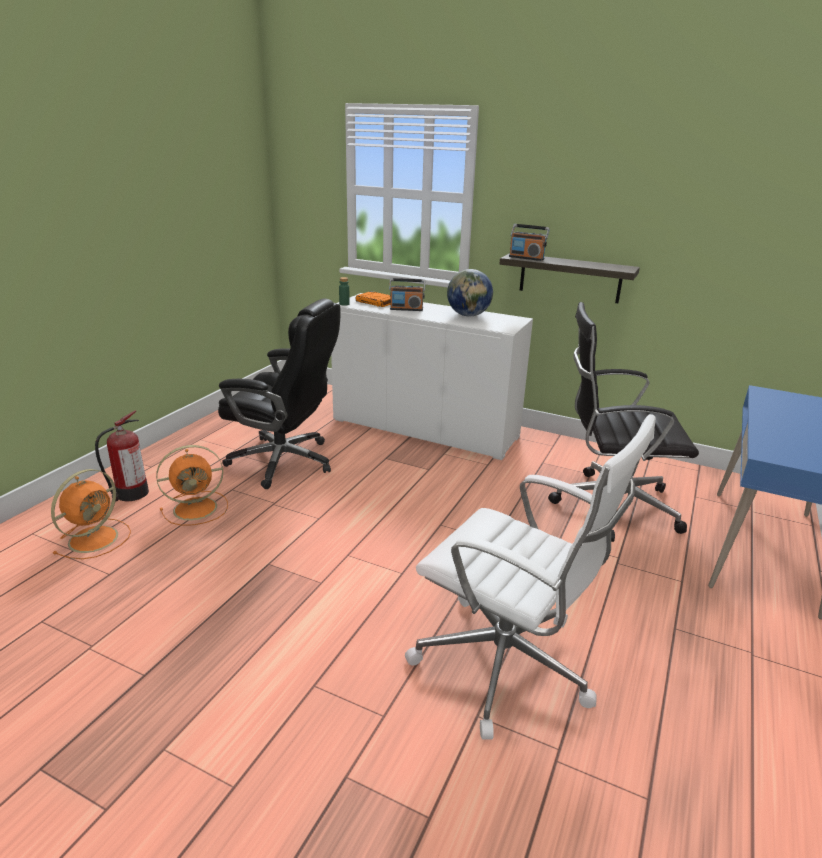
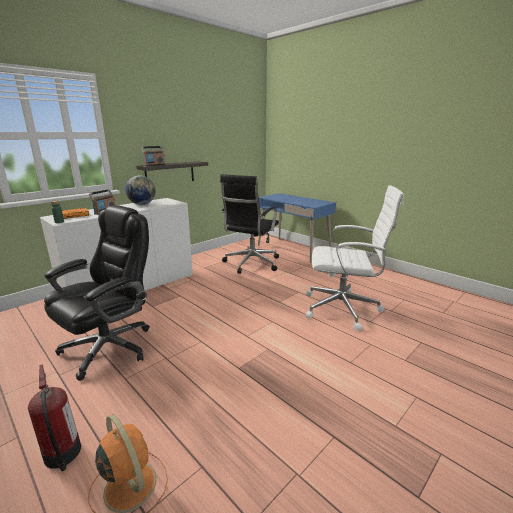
camera: 70 degrees left, 5 degrees down
(197, 508) = (137, 401): orange fan -> none
(508, 666) = (343, 308): white office chair -> white office chair turned 45 degrees clockwise

